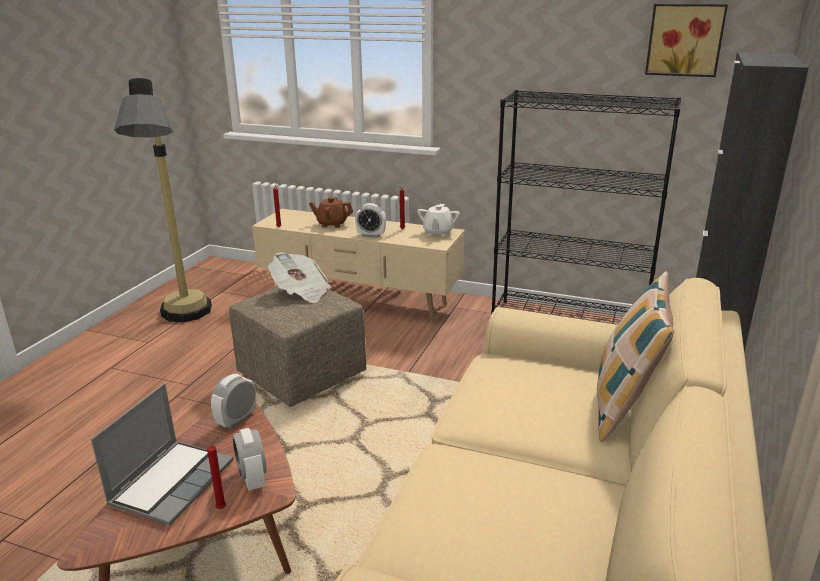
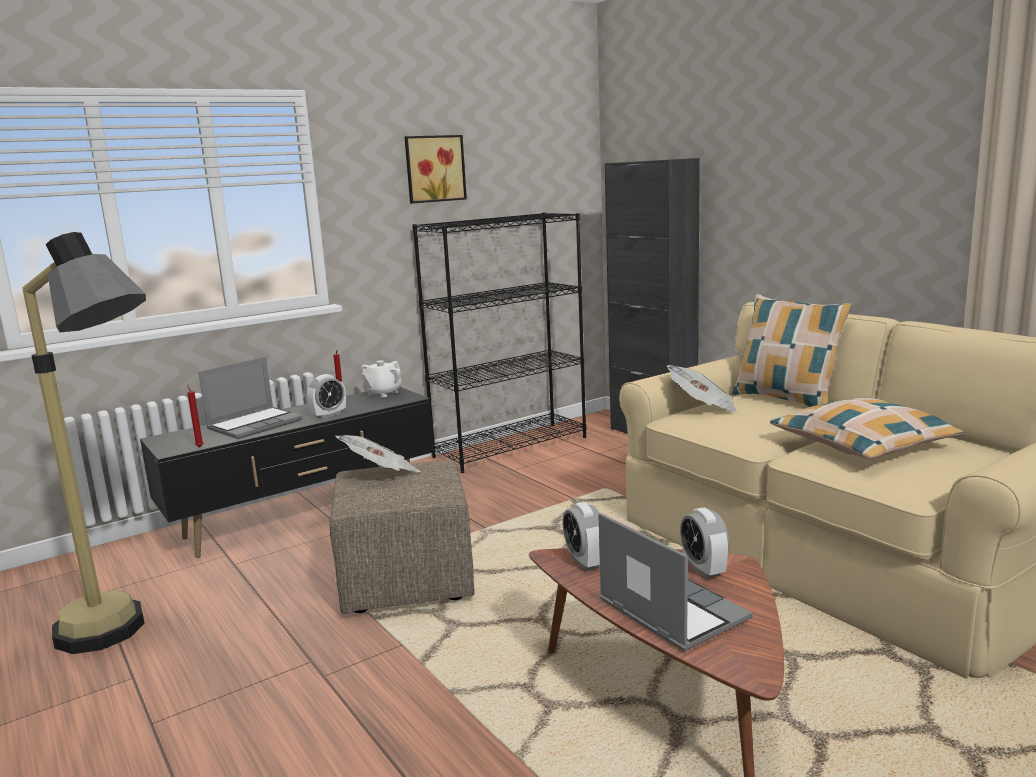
camera: 55 degrees left, 10 degrees down
(223, 508) = (739, 590): red candle -> none
(252, 479) = (704, 569): alarm clock -> alarm clock turned 60 degrees clockwise
(332, 224) = (255, 424): brown teapot -> laptop
(360, 301) = (306, 516): beige tv stand -> black tv stand
(438, 232) = (382, 393): white teapot -> white teapot turned 75 degrees clockwise
(508, 489) = (862, 444): none -> pillow
(536, 365) = (703, 407): none -> newspaper
(685, 40) = (536, 164): picture -> picture (434, 169)

